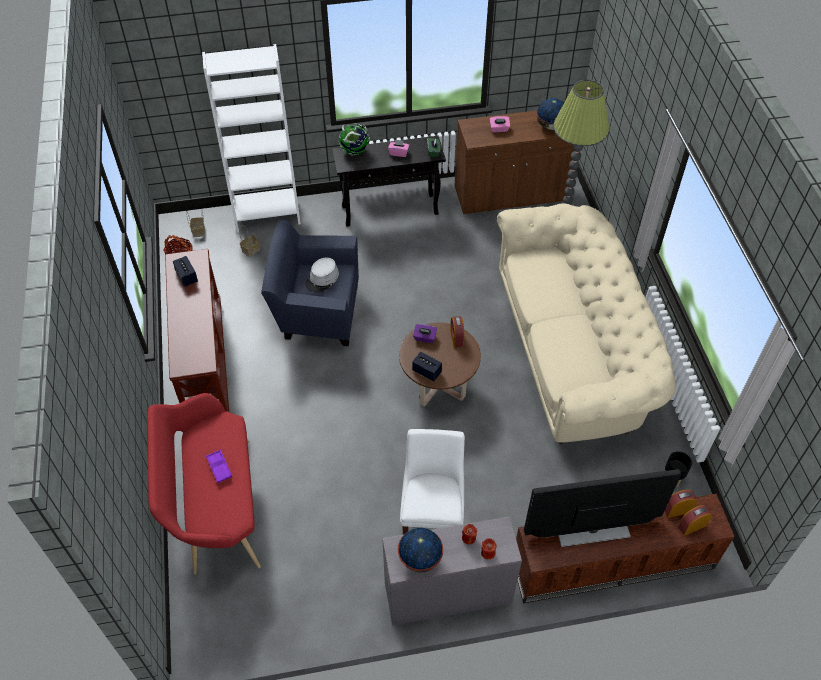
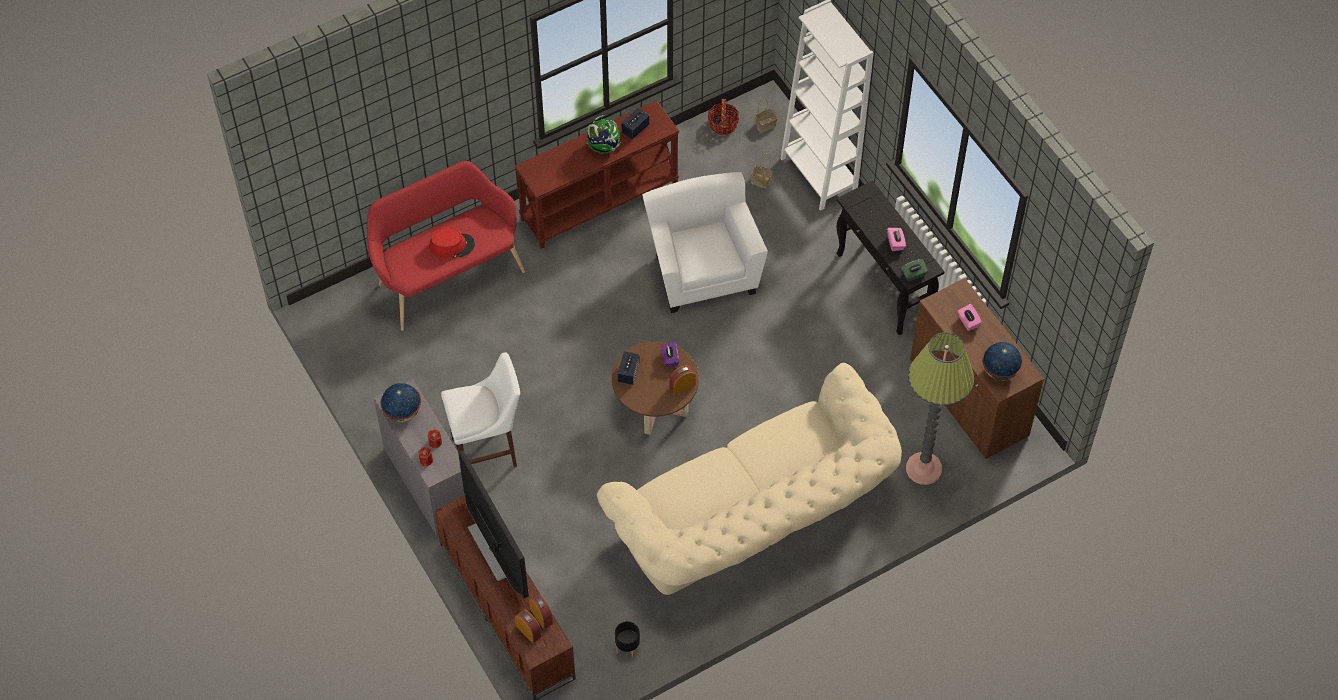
camera: 70 degrees right, 5 degrees up
(219, 467) = (452, 245): purple tray -> red hat
(316, 313) = (702, 270): blue armchair -> white armchair
(322, 279) = (710, 246): grey hat -> none
(354, 151) = (877, 202): globe -> globe (604, 147)

